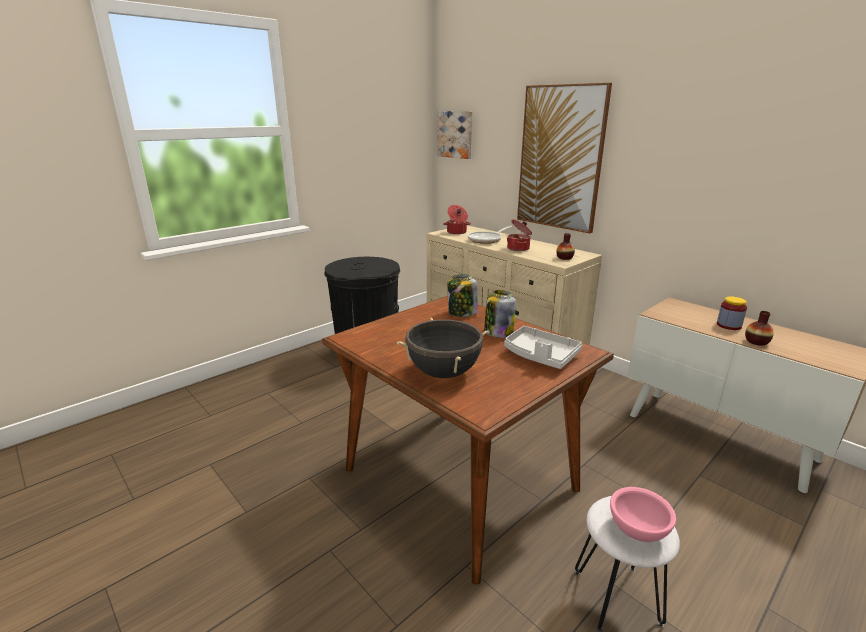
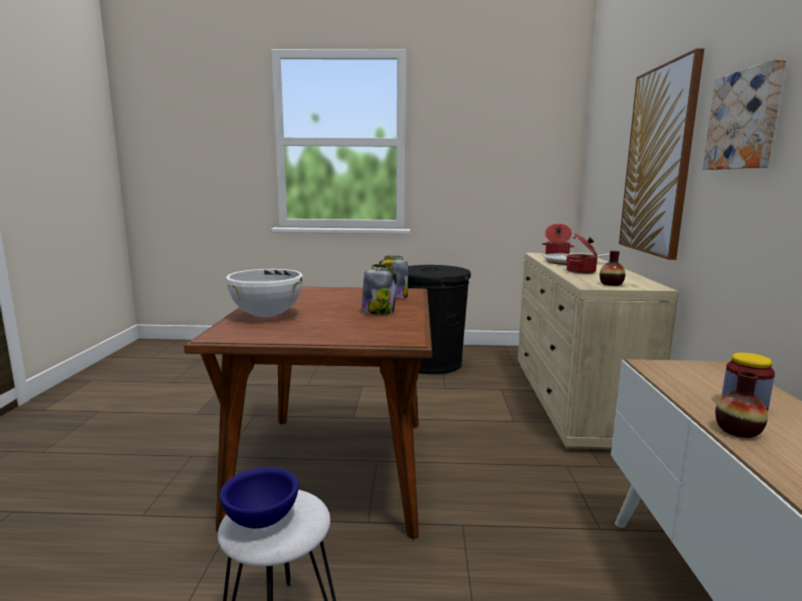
camera: 45 degrees right, 10 degrees down
(443, 373) = (266, 315): black cooking pot -> white cooking pot
(456, 134) = (594, 149): picture -> picture (745, 120)
(540, 356) = (359, 329): grey tray -> none
(638, 530) = (262, 519): pink bowl -> blue bowl

